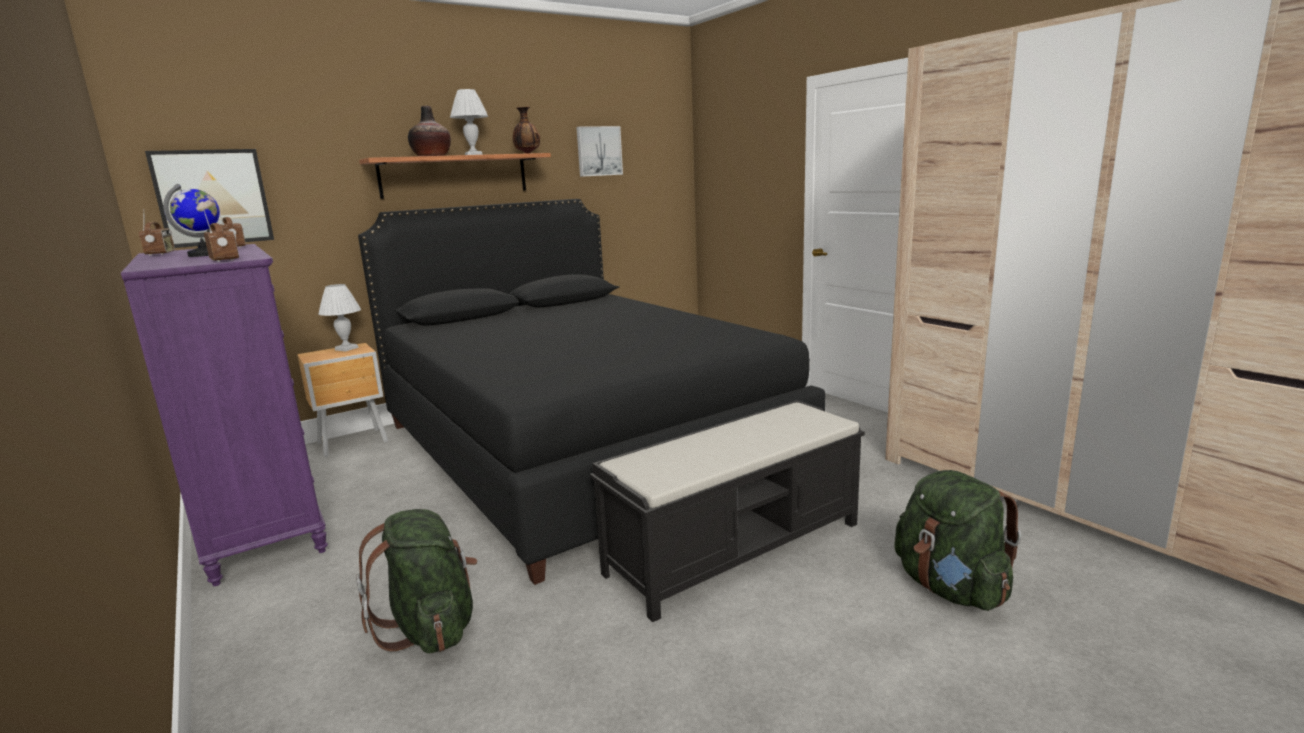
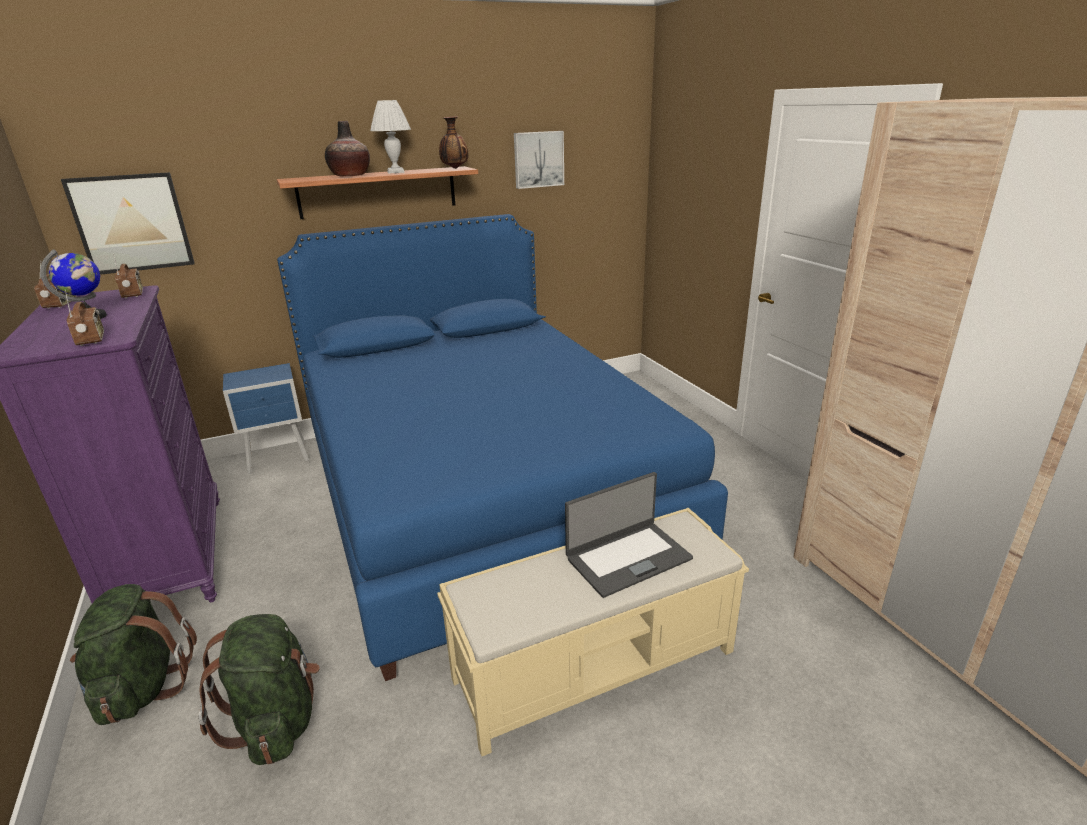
camera: 10 degrees right, 10 degrees up
(346, 349) = (268, 371): white table lamp -> none
(355, 443) = (279, 458): brown nightstand -> blue nightstand
(579, 447) = (482, 493): black bed -> blue bed
(737, 547) = (596, 664): black bench -> beige bench
(759, 431) = (627, 558): none -> laptop
(950, 588) = (808, 768): green backpack -> green backpack (143, 687)

